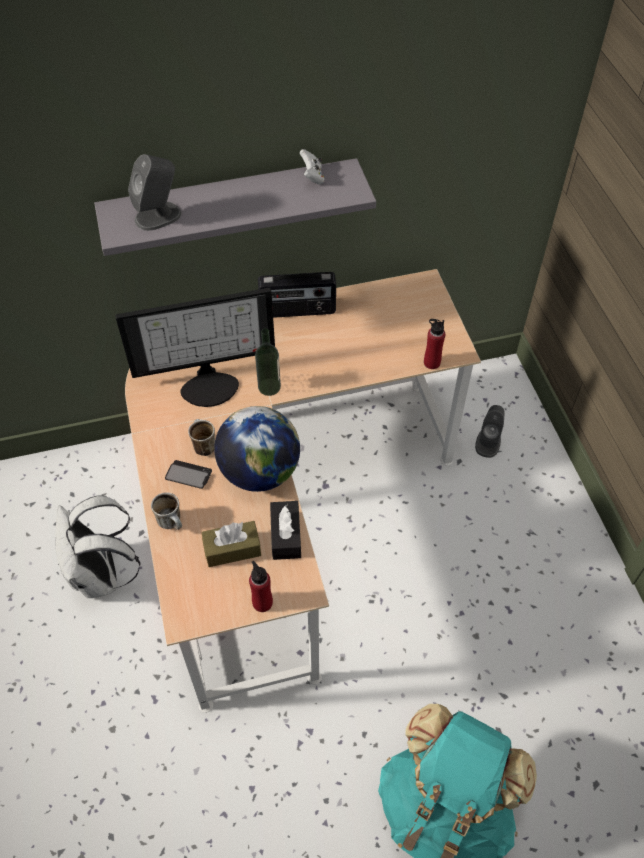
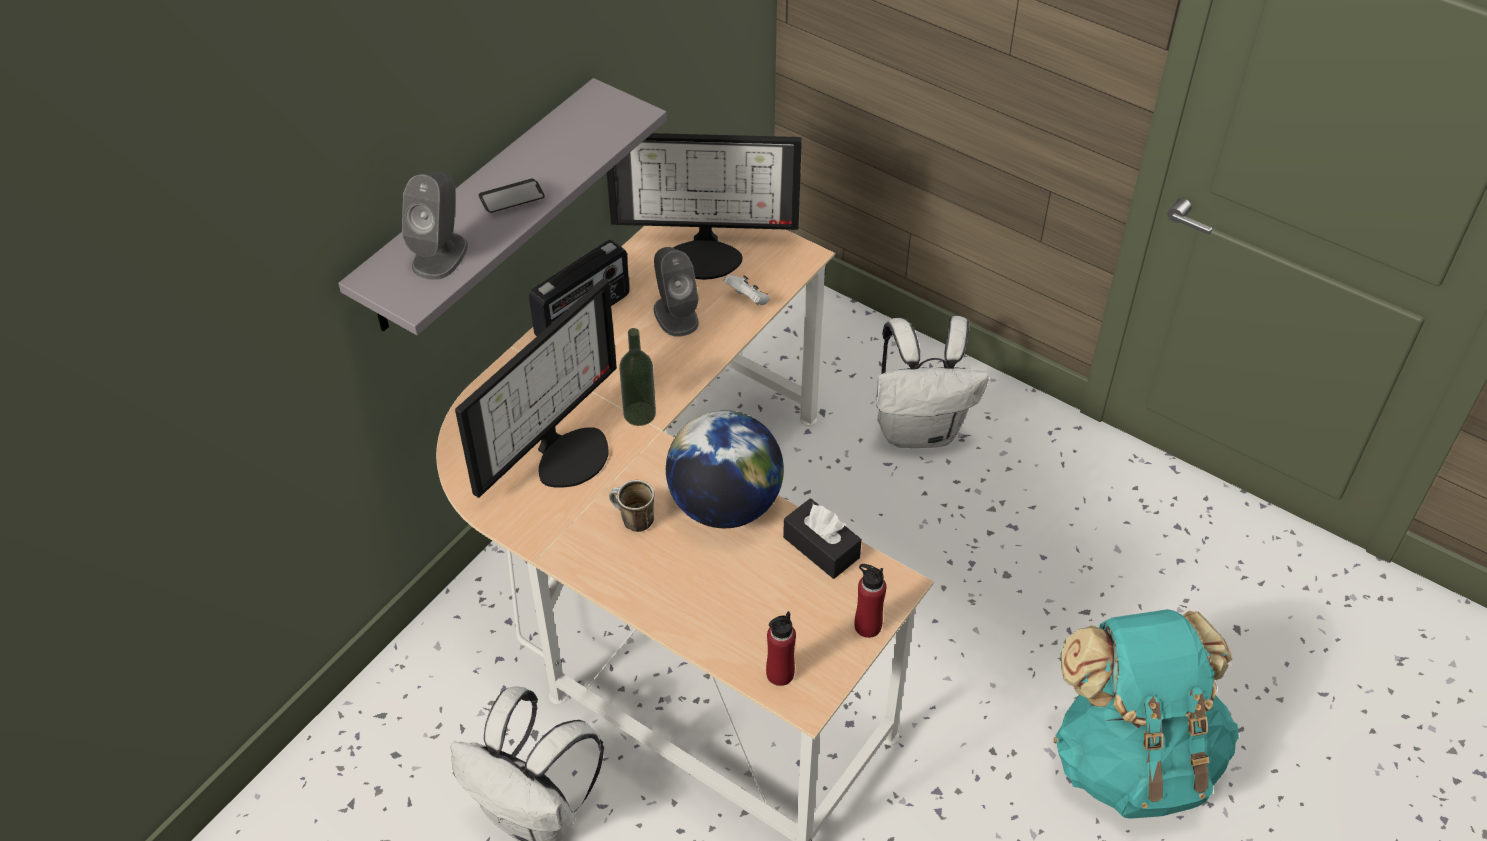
camera: 40 degrees left, 5 degrees down
(173, 523) = (688, 619): mug -> none
(188, 475) = (650, 560): phone -> phone (511, 197)
(232, 549) = (781, 599): brown tissue box -> none
(312, 176) = (568, 121): white game controller -> white game controller (748, 300)
(402, 315) = (705, 253): none -> monitor
(431, 362) = (787, 283): red bottle -> red bottle (780, 674)
(488, 442) = (833, 373): grey speaker -> grey speaker (675, 315)
(508, 510) = (920, 429): none -> white backpack

